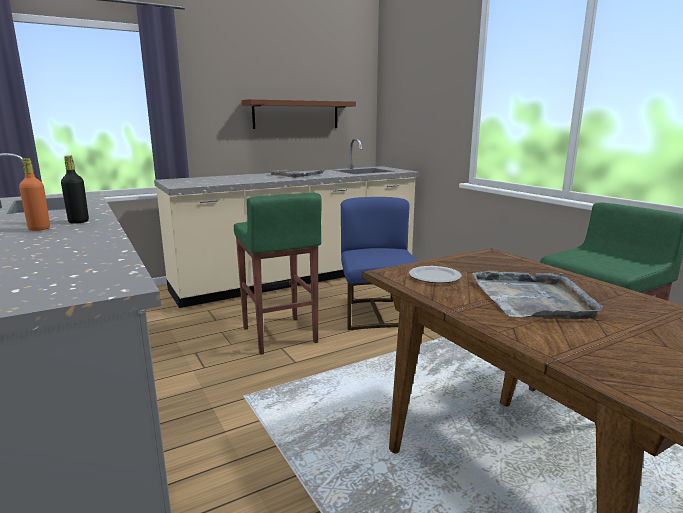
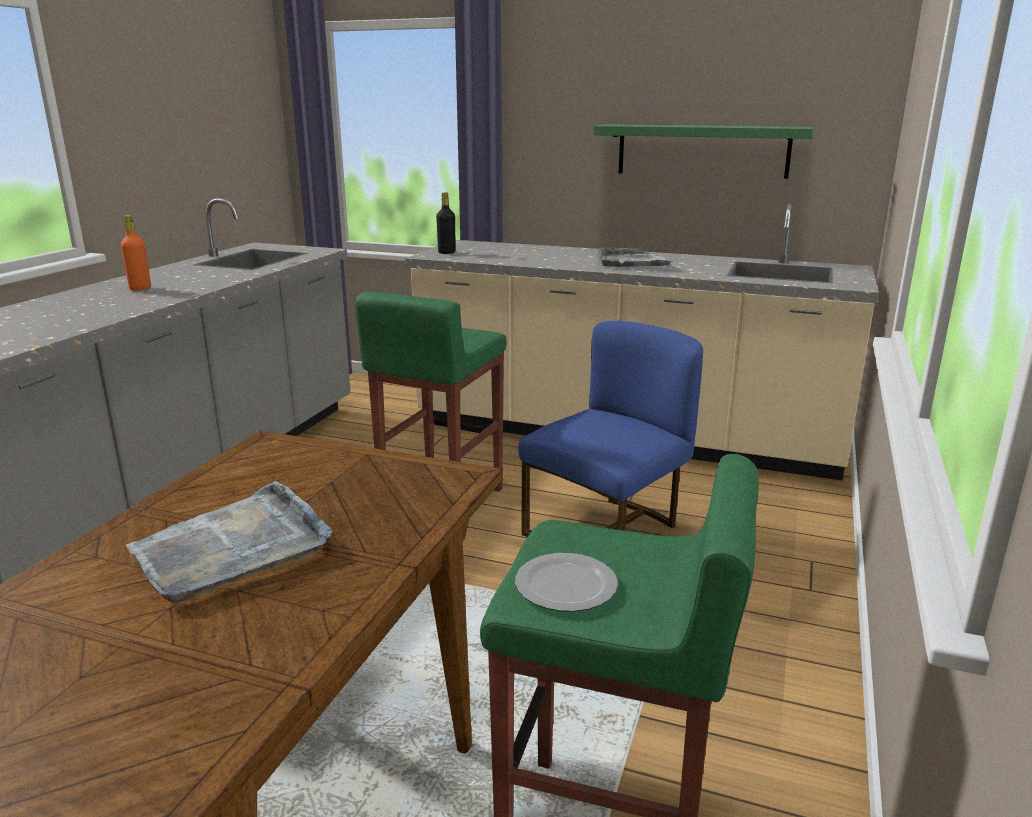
camera: 50 degrees right, 5 degrees up
(78, 222) = (183, 287): black bottle -> black bottle (446, 252)
(296, 114) = (702, 150): brown shelf -> green shelf
(435, 277) = (278, 470): plate -> plate (567, 587)

